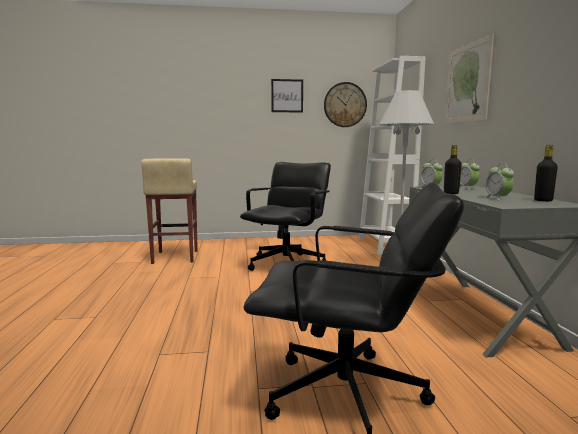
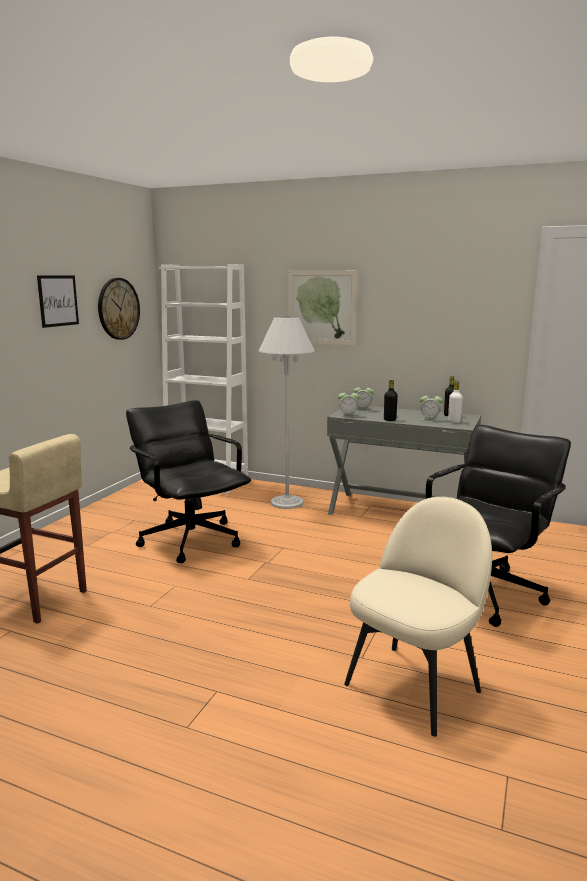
camera: 60 degrees left, 5 degrees up
(121, 387) = (414, 686): none -> beige chair
(516, 203) = (454, 422): none -> white bottle

